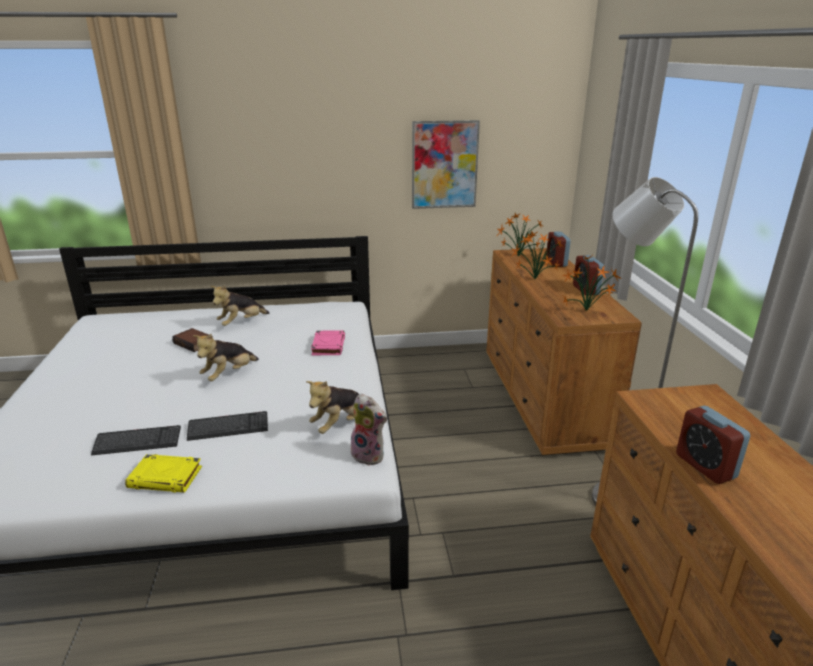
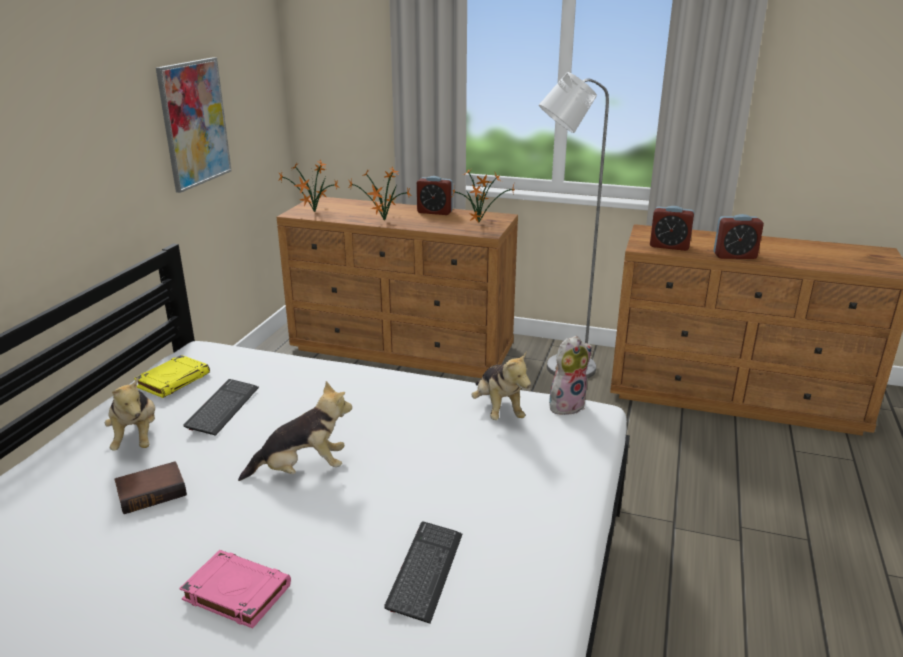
camera: 65 degrees left, 0 degrees up
(166, 477) = (534, 547): yellow book -> yellow book (174, 380)
(228, 427) = (446, 487): keyboard -> keyboard (223, 408)
(229, 375) = (302, 470): plush toy -> plush toy turned 75 degrees counterclockwise
(328, 346) = (303, 383): pink book -> pink book (235, 592)
(556, 262) = (354, 204): alarm clock -> alarm clock (669, 246)

